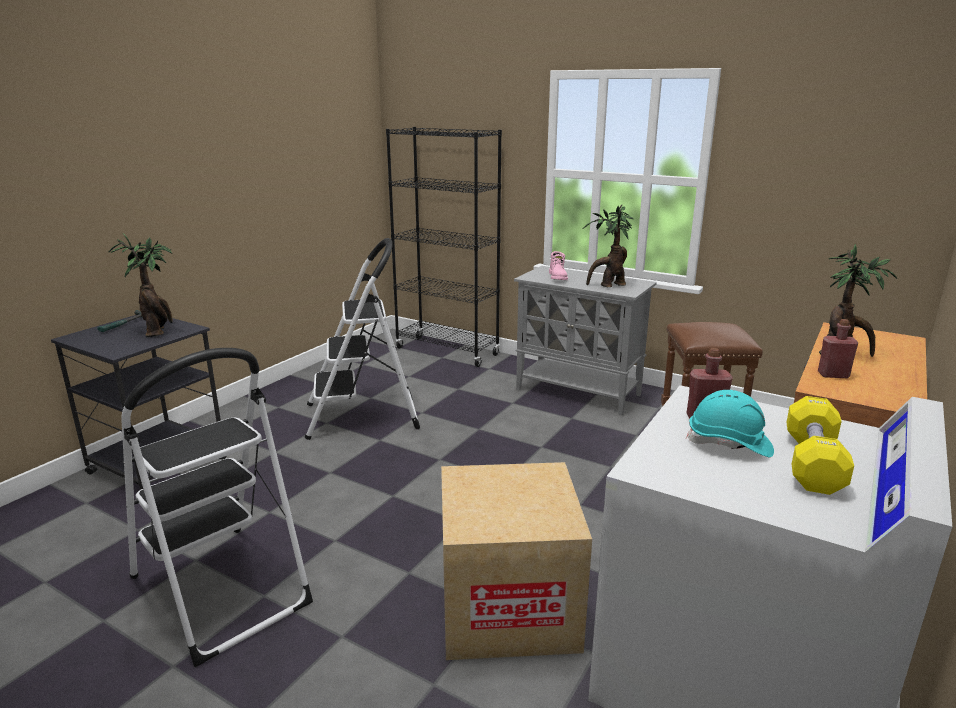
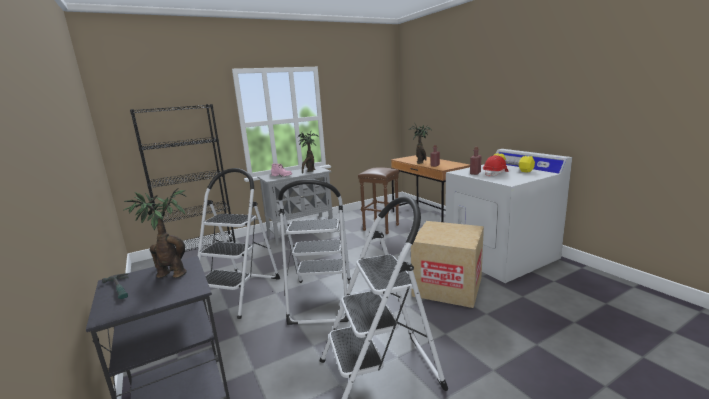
camera: 60 degrees left, 5 degrees down
(377, 482) = (320, 301): none -> step ladder
(729, 444) = (495, 174): turquoise hard hat -> red hard hat

